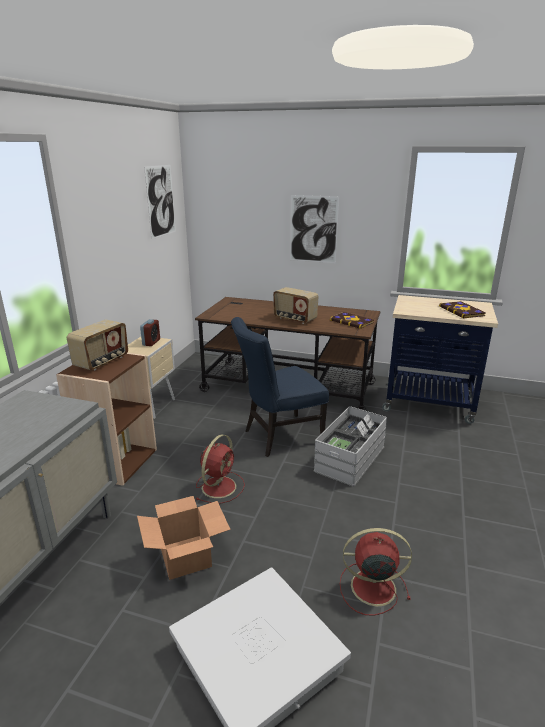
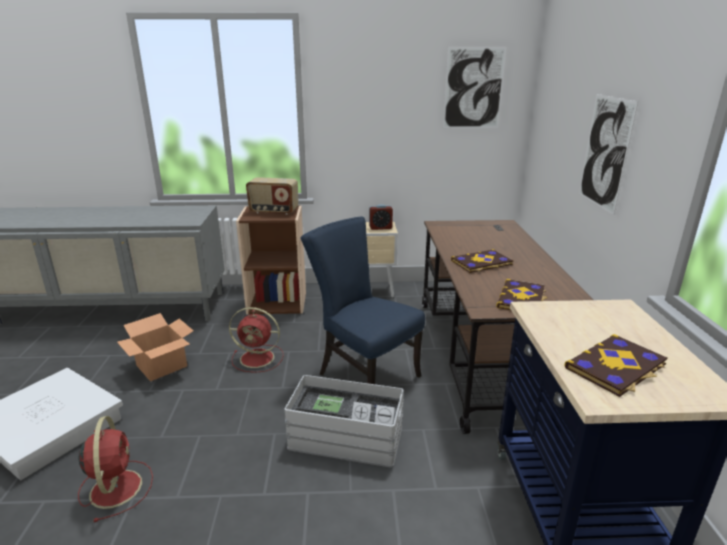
camera: 70 degrees right, 0 degrees up
(294, 319) = (482, 263): radio -> book

